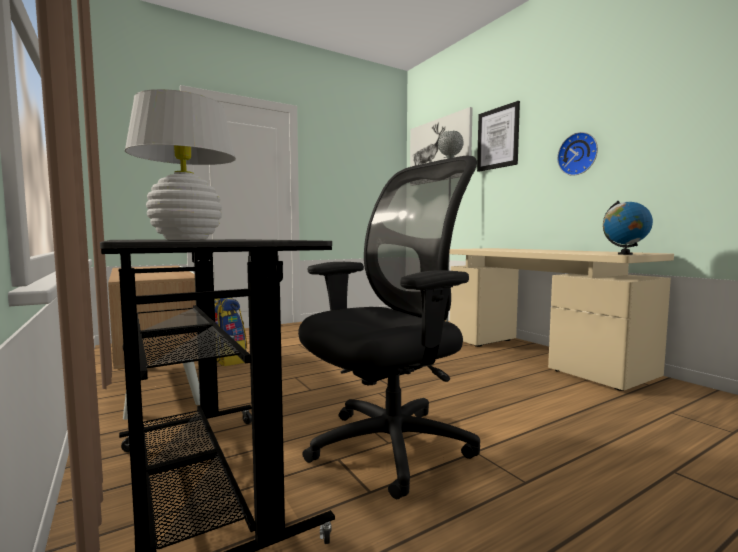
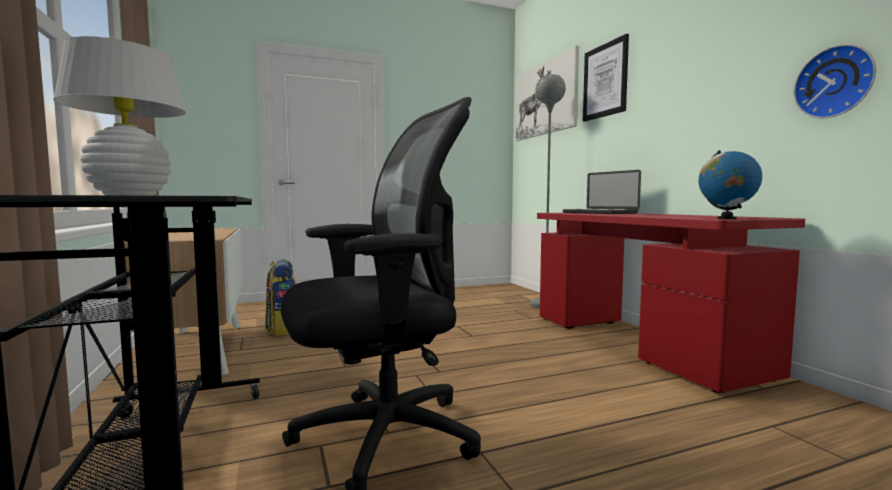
camera: 10 degrees right, 0 degrees up
(501, 249) = (599, 213): none -> laptop
(539, 355) = (638, 343): beige desk -> red desk
(578, 154) = (693, 94): wall clock -> wall clock (835, 82)

